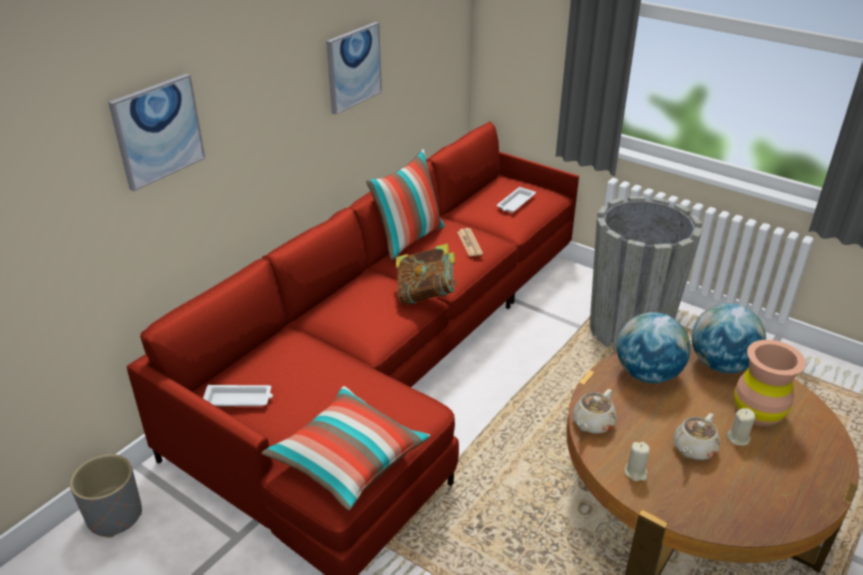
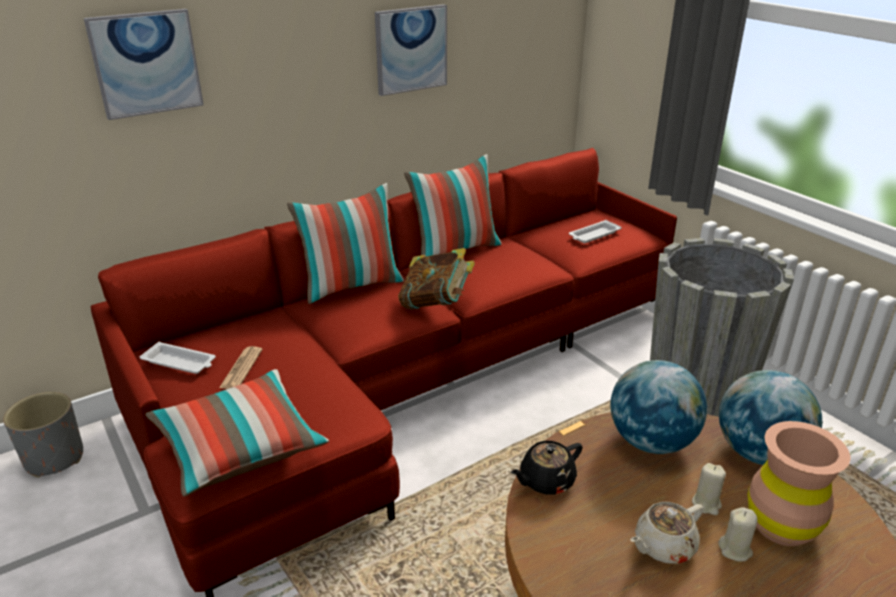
camera: 20 degrees right, 5 degrees down
(341, 292) = (351, 286): none -> pillow
(469, 243) = (516, 263): newspaper -> newspaper (241, 369)
(592, 423) = (545, 481): beige teapot -> black teapot
(636, 472) = (566, 554): beige candle -> beige candle (706, 504)

